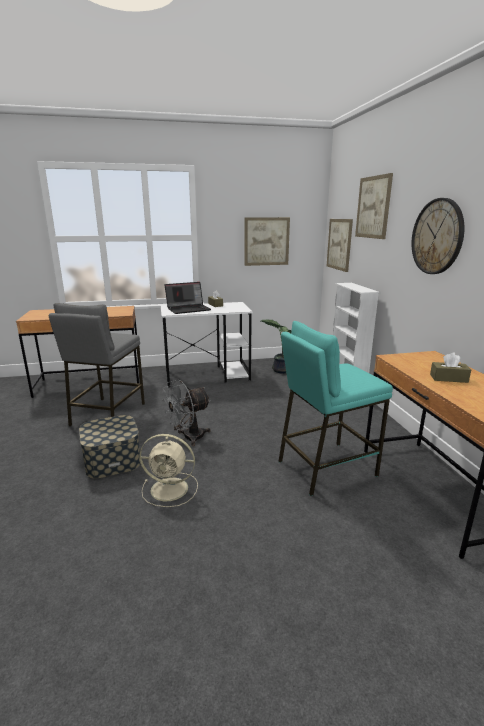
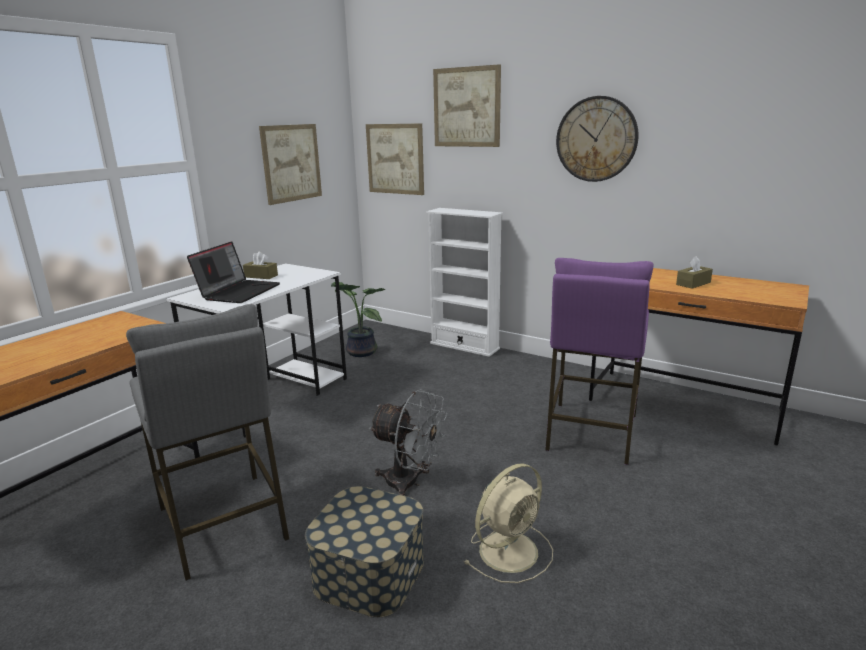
camera: 45 degrees left, 0 degrees up
(188, 438) = (410, 483): grey fan -> grey fan turned 75 degrees counterclockwise
(325, 467) = (590, 432): turquoise stool -> purple stool

